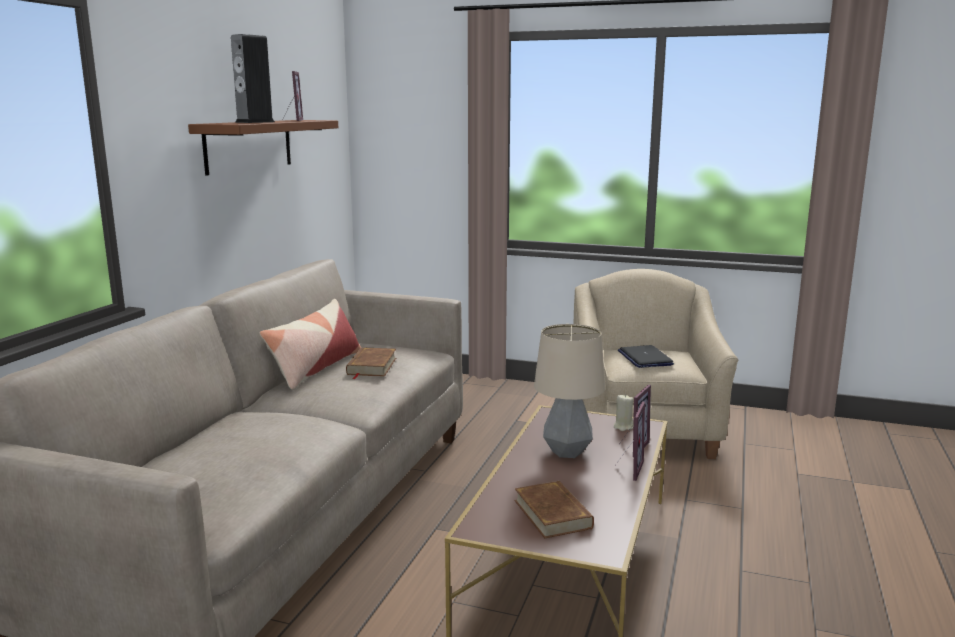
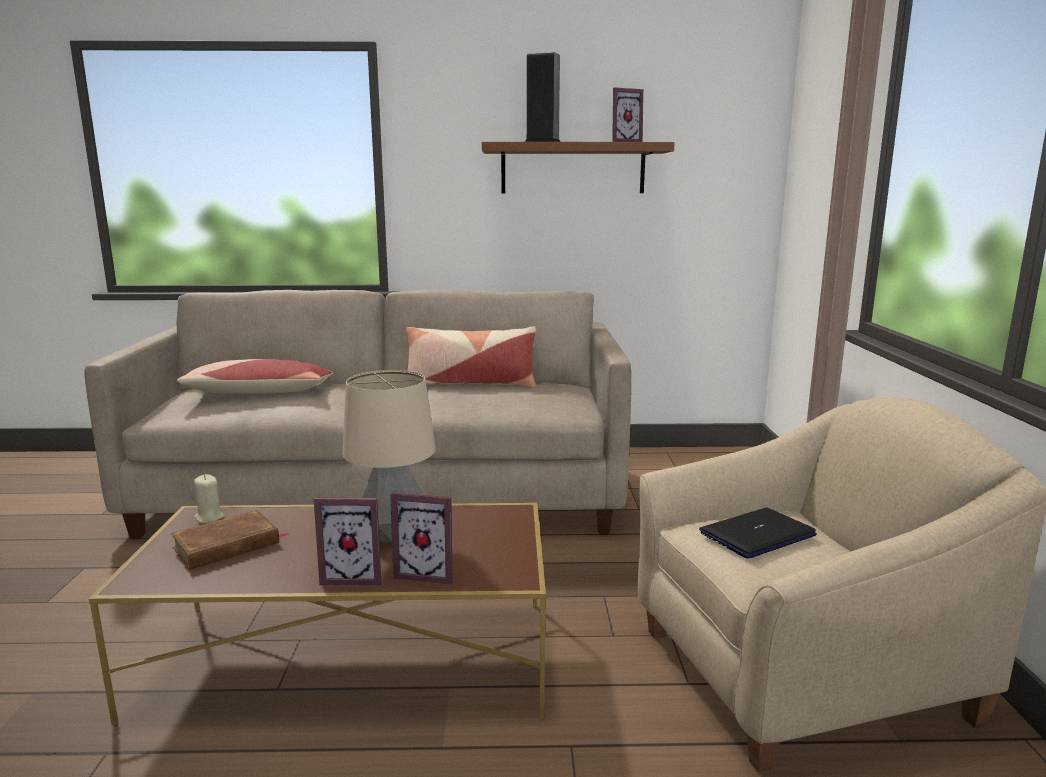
camera: 70 degrees right, 0 degrees up
(221, 455) = (259, 393): none -> pillow
(371, 366) = (487, 395): brown book -> none
(623, 427) = (498, 561): beige candle -> beige candle (209, 518)

